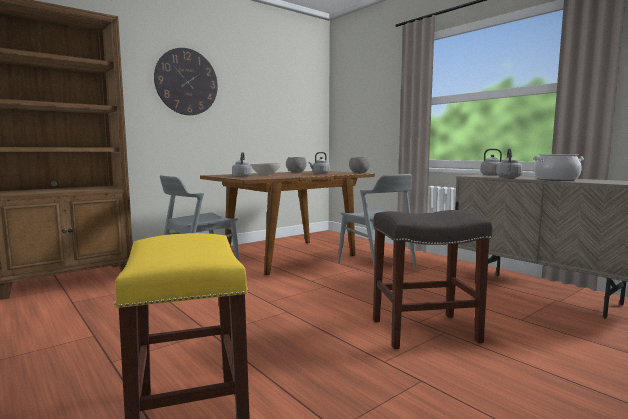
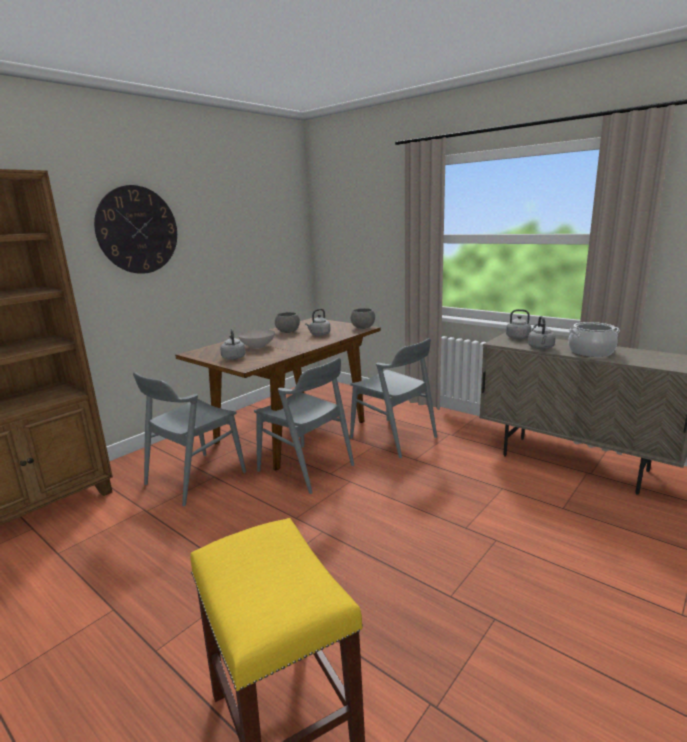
camera: 10 degrees left, 10 degrees up
(291, 276) = (306, 468): none -> grey chair
(425, 330) = (476, 540): grey stool -> none

